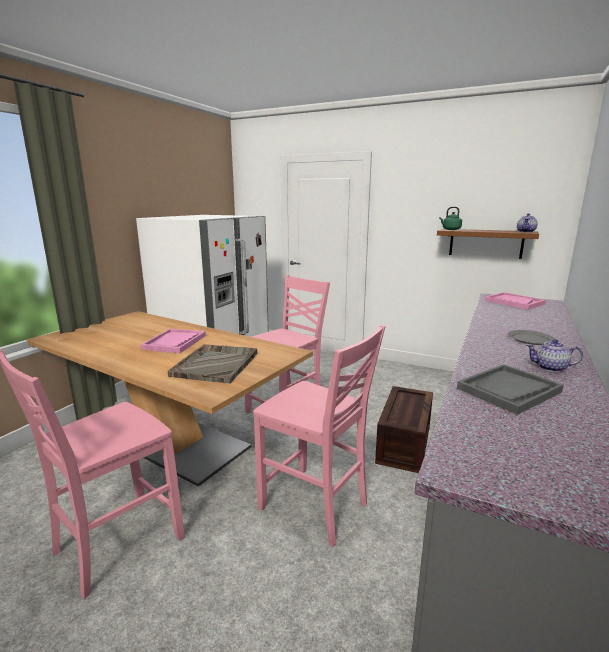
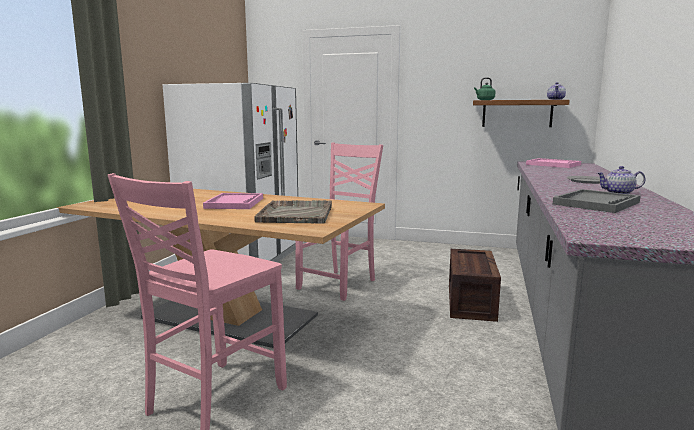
camera: 10 degrees left, 5 degrees down
(315, 506) = (408, 353): pink chair -> none

